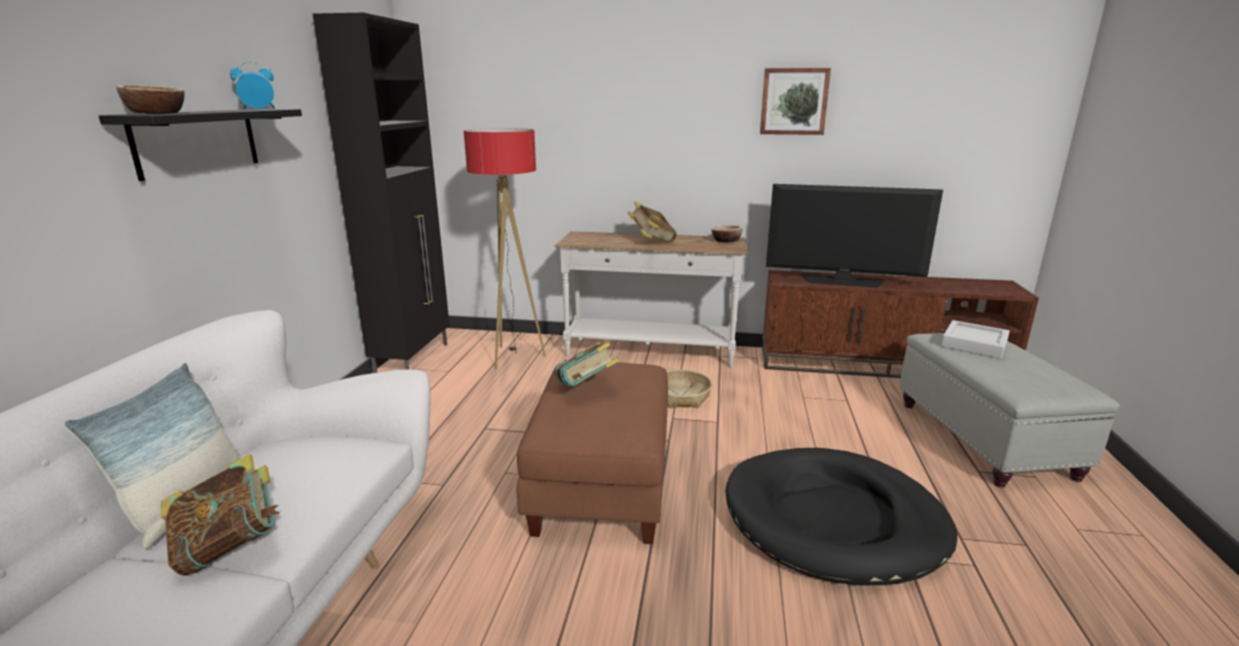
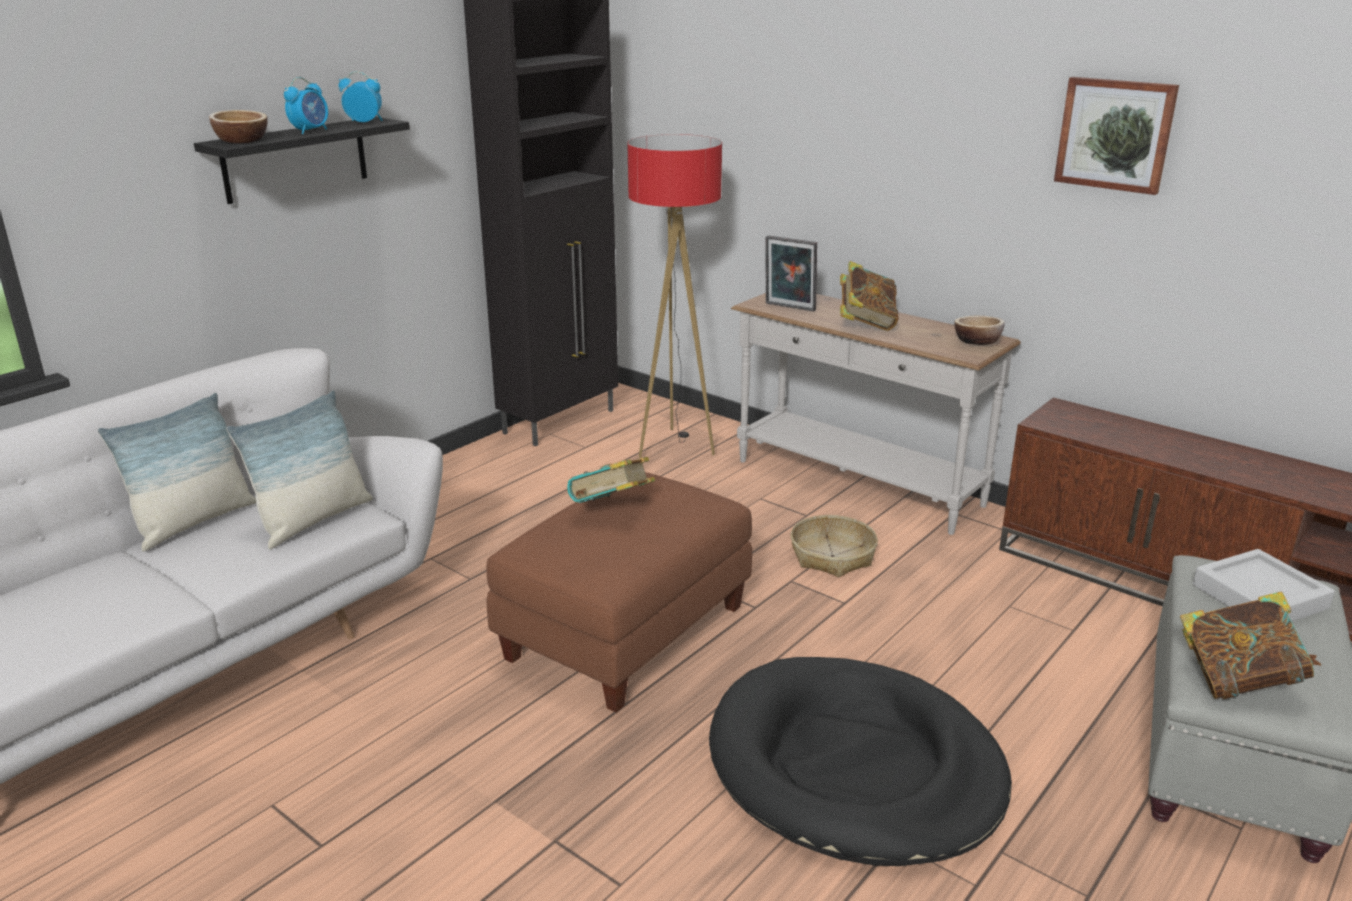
camera: 30 degrees right, 5 degrees up
(218, 111) = (310, 131): none -> alarm clock
(230, 546) = (193, 569): book -> book (1238, 681)
(326, 464) = (313, 520): none -> pillow
(593, 240) = (789, 307): none -> picture frame
(842, 281) = (1147, 441): television -> none

